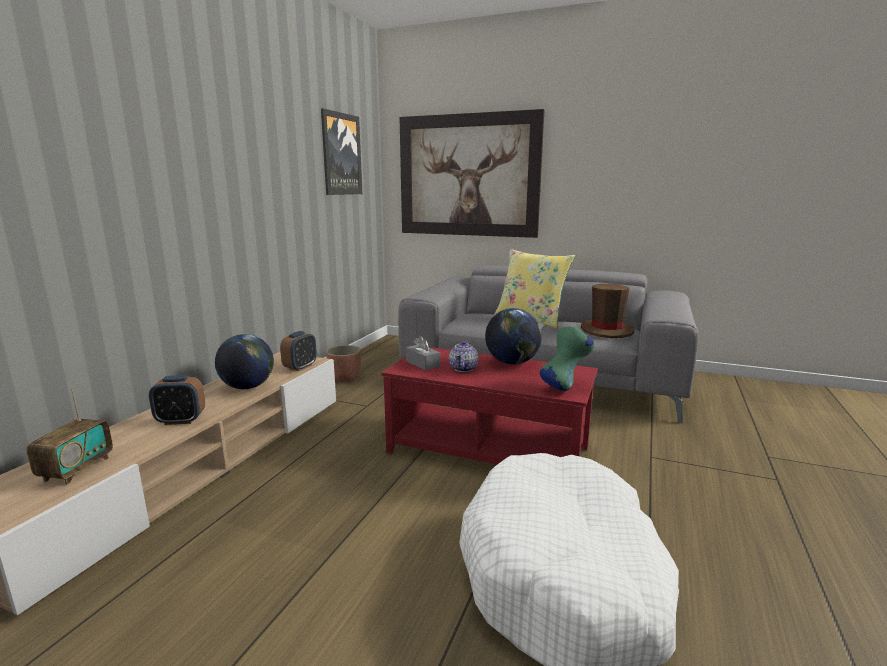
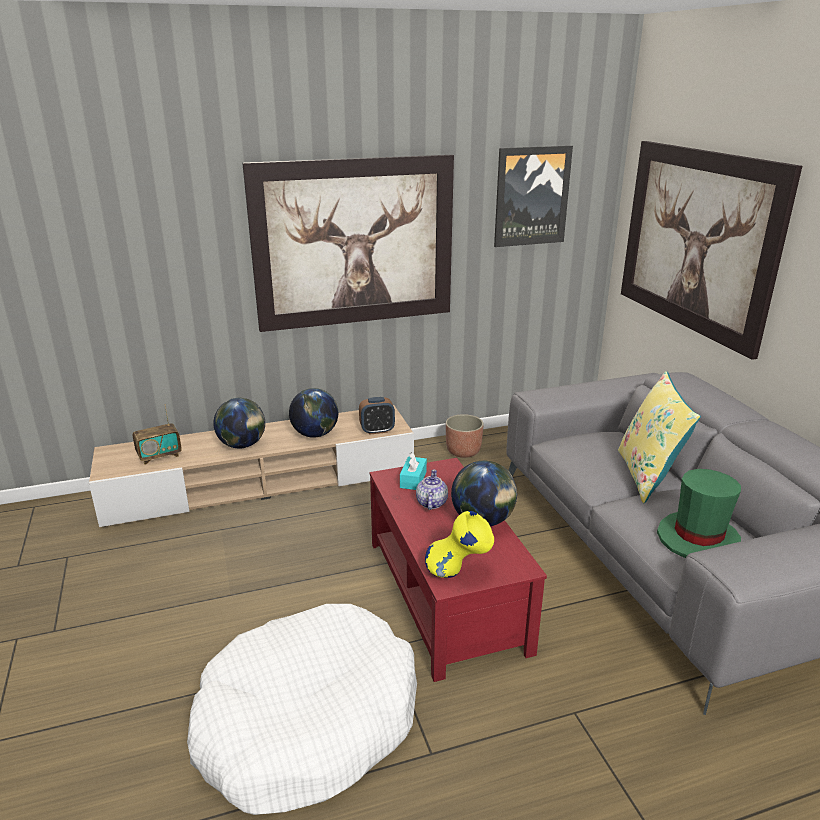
camera: 50 degrees right, 10 degrees up
(180, 420) = (242, 445): alarm clock -> globe
(232, 182) = (354, 243): none -> picture
(422, 364) = (413, 479): grey tissue box -> turquoise tissue box
(464, 368) = (431, 503): teapot -> teapot turned 120 degrees clockwise
(564, 387) = (458, 574): green vase -> yellow vase
(607, 330) = (698, 538): brown hat -> green hat

